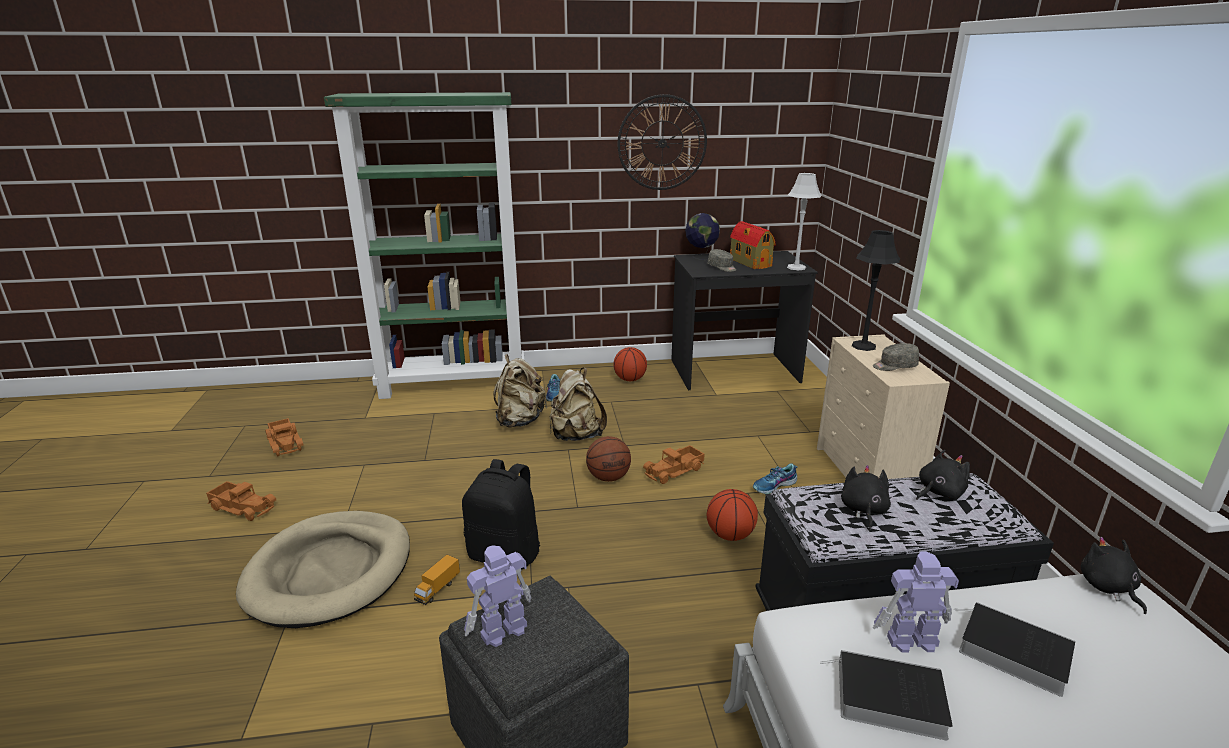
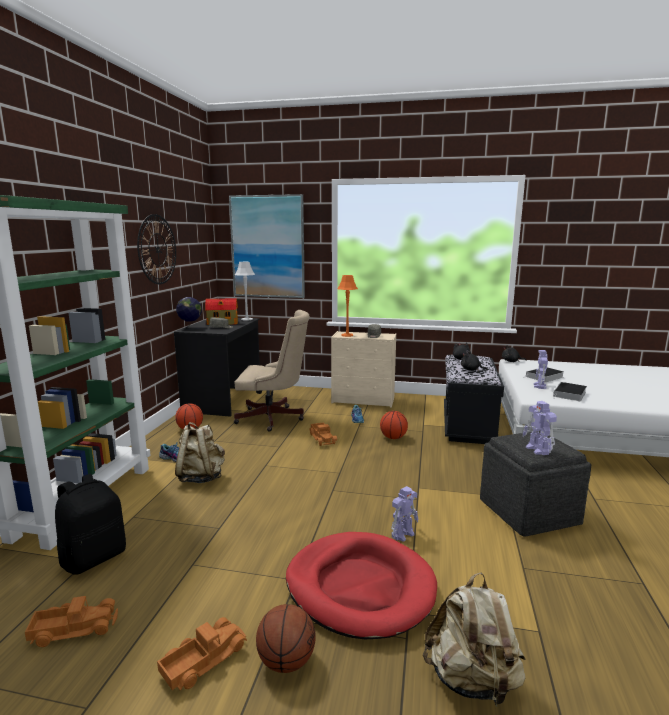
camera: 70 degrees left, 10 degrees down
(330, 572) = (360, 587): beige dog bed -> red dog bed
(437, 589) = (403, 534): toy truck -> toy robot
(506, 554) = (377, 504): black backpack -> black backpack (94, 557)
(576, 435) = (249, 460): beige backpack -> beige backpack (472, 680)
(609, 477) = (313, 458): basketball -> basketball (286, 660)
(708, 419) = (274, 418): none -> beige office chair
(863, 346) = (347, 335): black table lamp -> orange table lamp
(869, 153) = (268, 247): none -> picture

